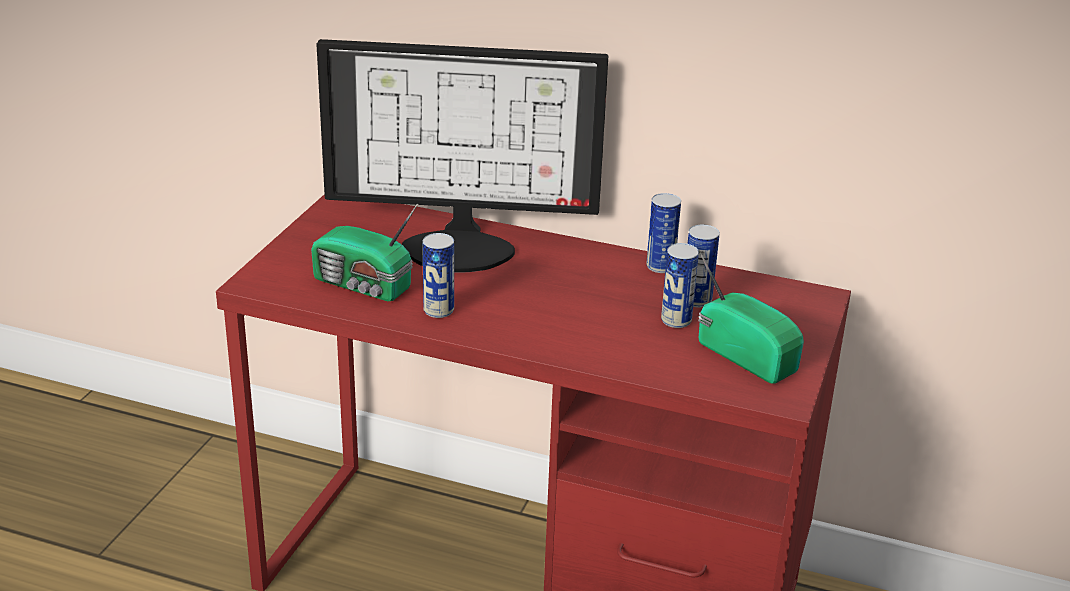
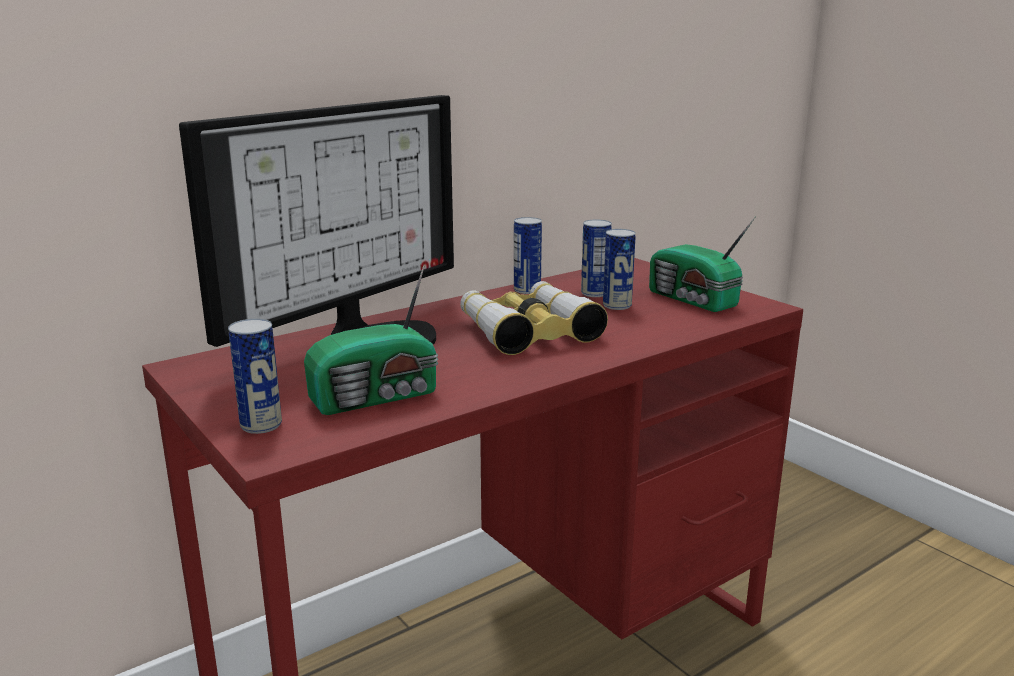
camera: 55 degrees left, 10 degrees down
(438, 310) = (481, 377): can -> can (261, 425)
(556, 299) = (528, 331): none -> binoculars
(746, 355) = (693, 300): radio -> radio turned 120 degrees counterclockwise

